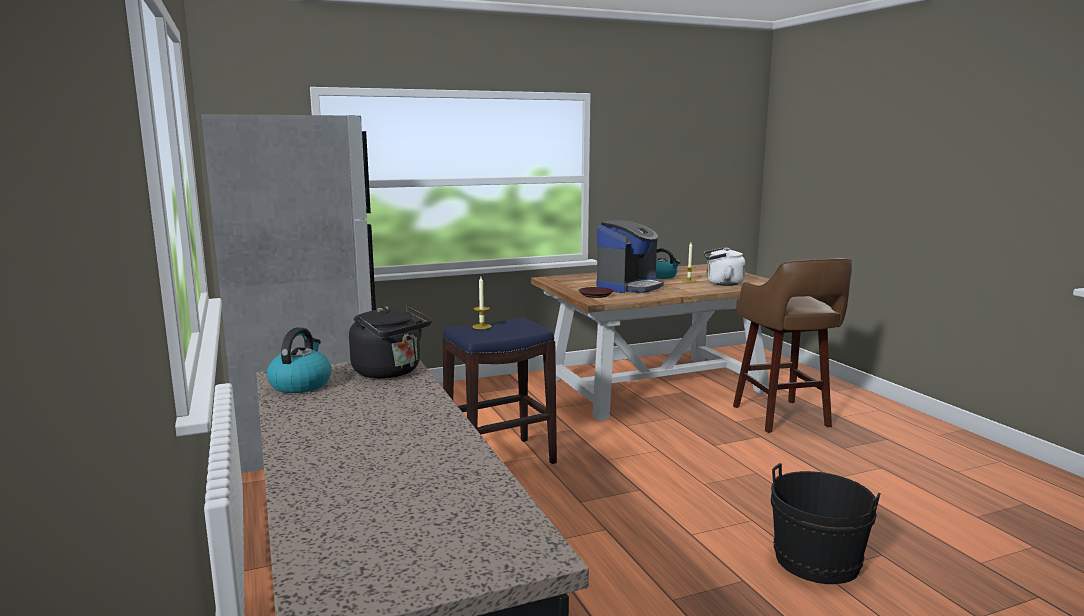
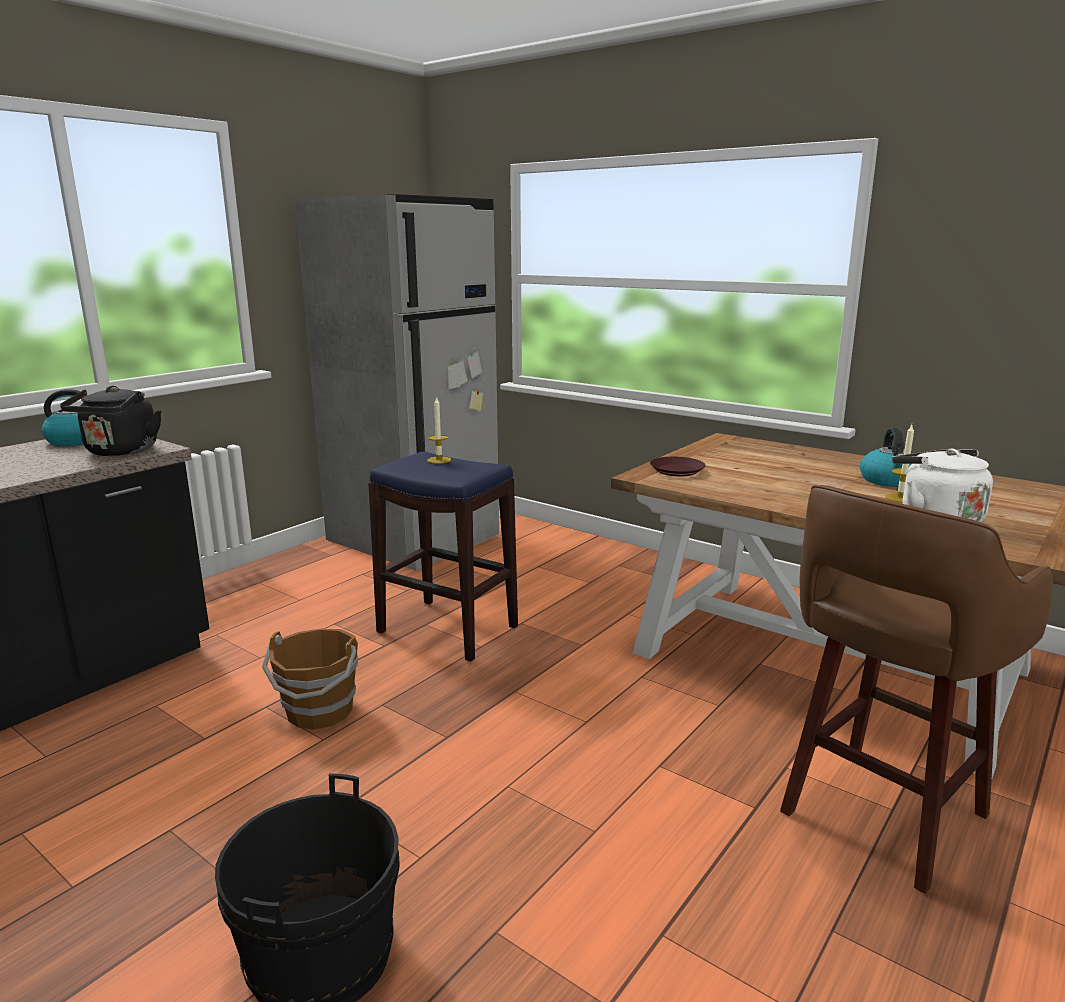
camera: 60 degrees right, 5 degrees up
(567, 525) = (319, 712): none -> brown bucket
(628, 286) = (768, 476): coffee machine -> none

